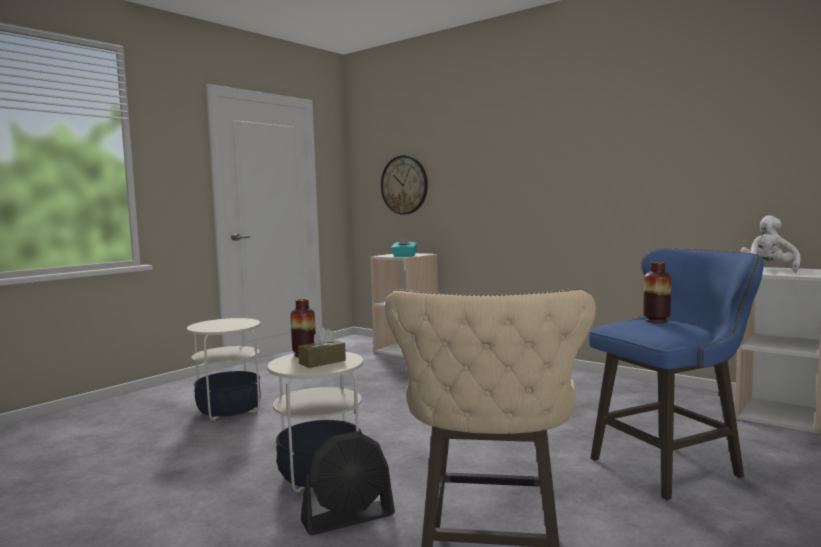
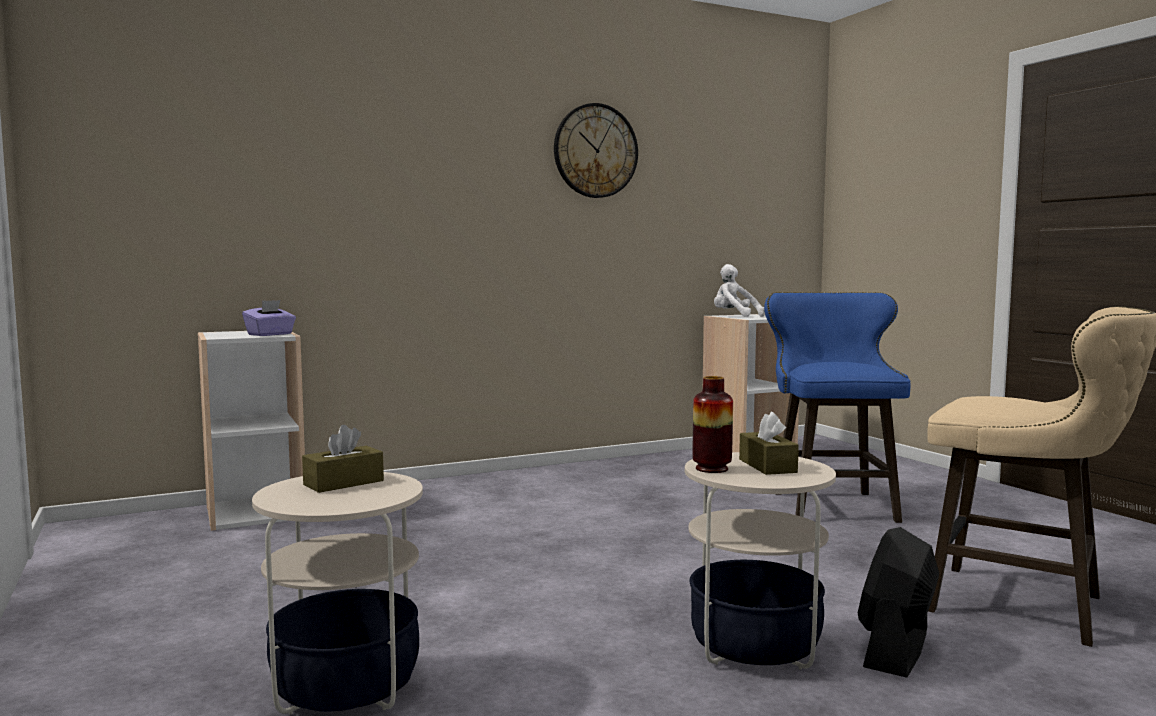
camera: 65 degrees left, 0 degrees up
(235, 323) = (343, 483): none -> brown tissue box
(348, 518) = (896, 649): black fan -> black fan turned 150 degrees counterclockwise
(404, 185) = (200, 201): wall clock -> wall clock (595, 151)
(404, 256) = (270, 334): turquoise tissue box -> purple tissue box
(656, 321) = (835, 361): vase -> none

